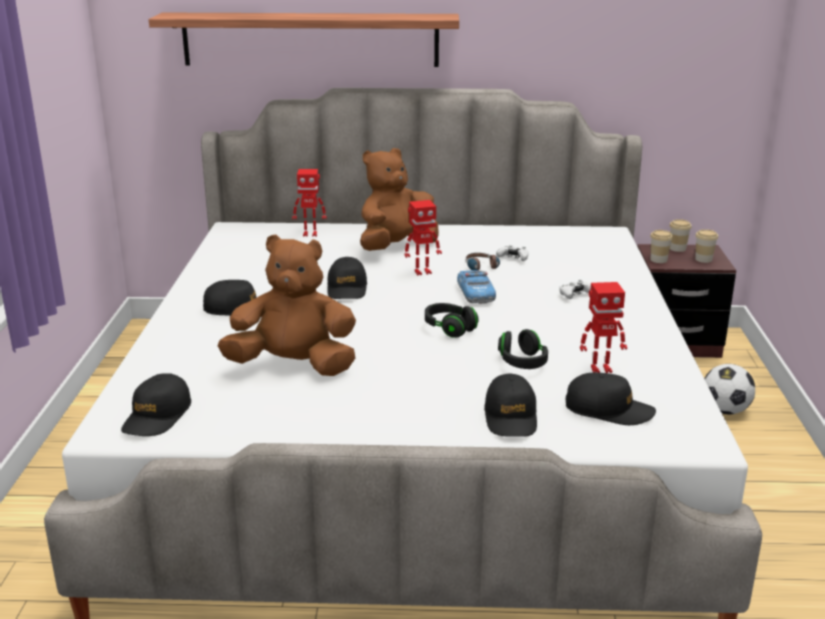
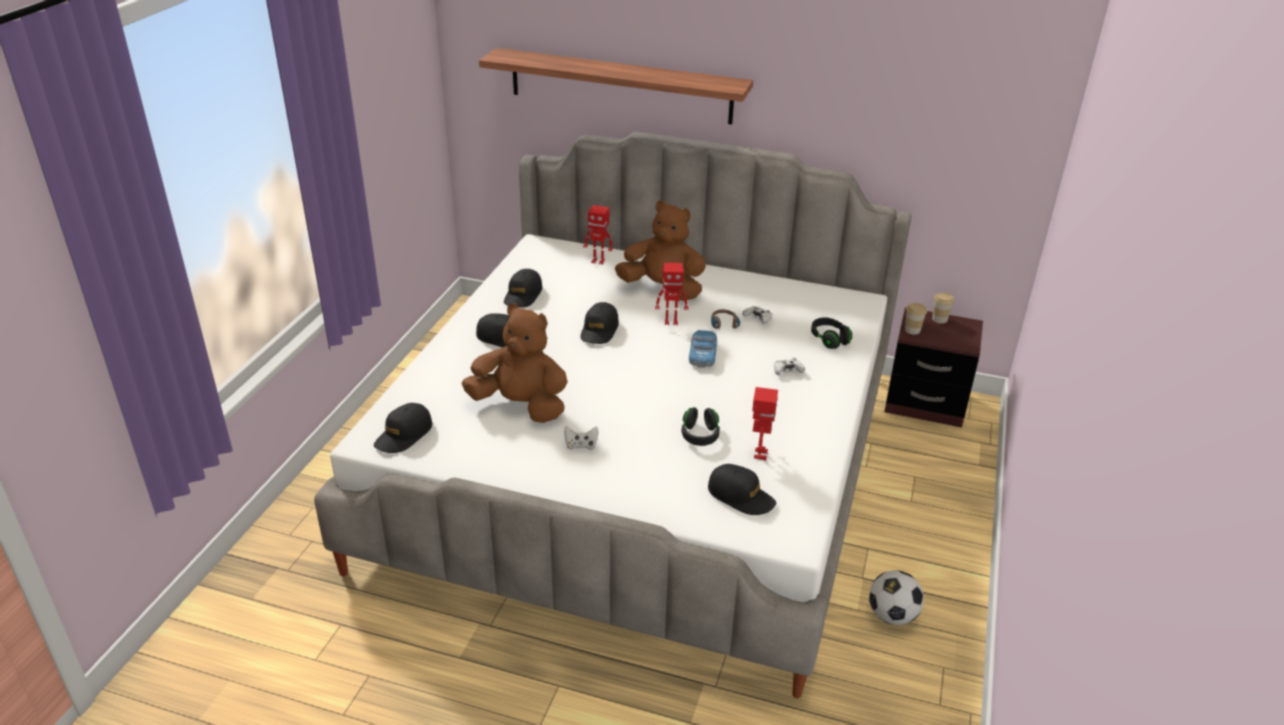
camera: 15 degrees right, 10 degrees up
(390, 392) = (581, 445): none -> white game controller
(396, 247) = (663, 289): brown plush toy -> brown plush toy turned 45 degrees clockwise
(449, 328) = (660, 389): black headphones -> black headphones (829, 339)
(511, 417) = (660, 487): black cap -> black cap (523, 295)
(600, 369) = (759, 454): toy robot -> toy robot turned 90 degrees counterclockwise
(703, 259) = (956, 336): cup -> none
(725, 410) = (930, 484): football -> football (892, 615)

